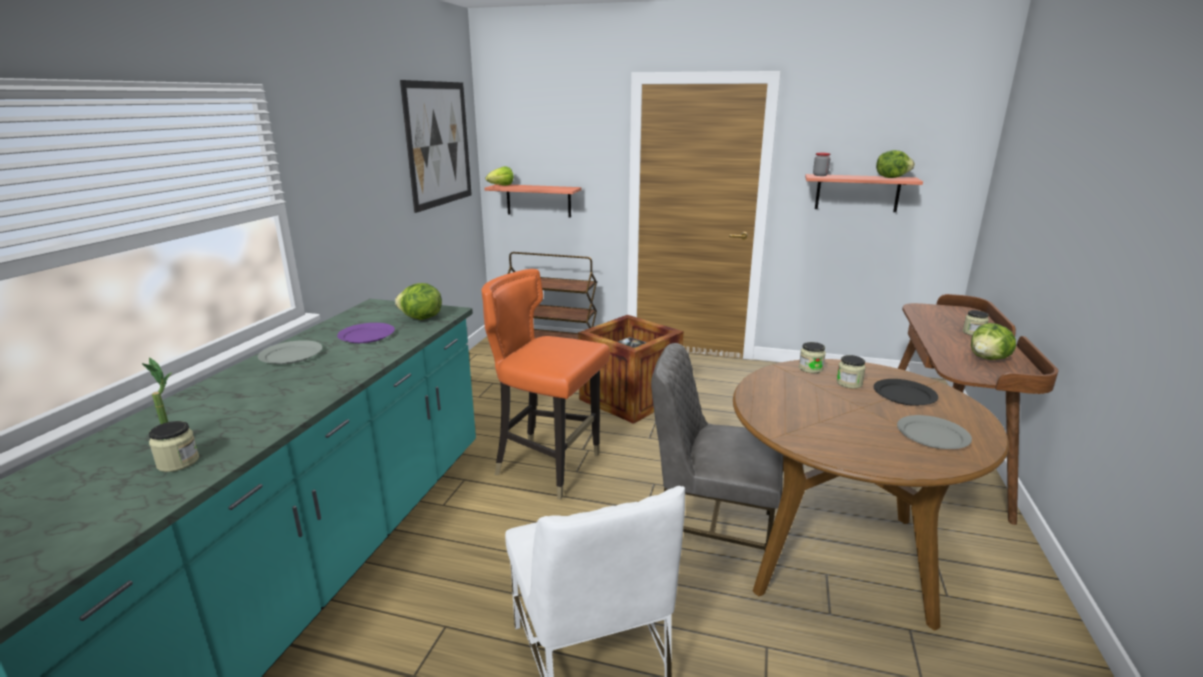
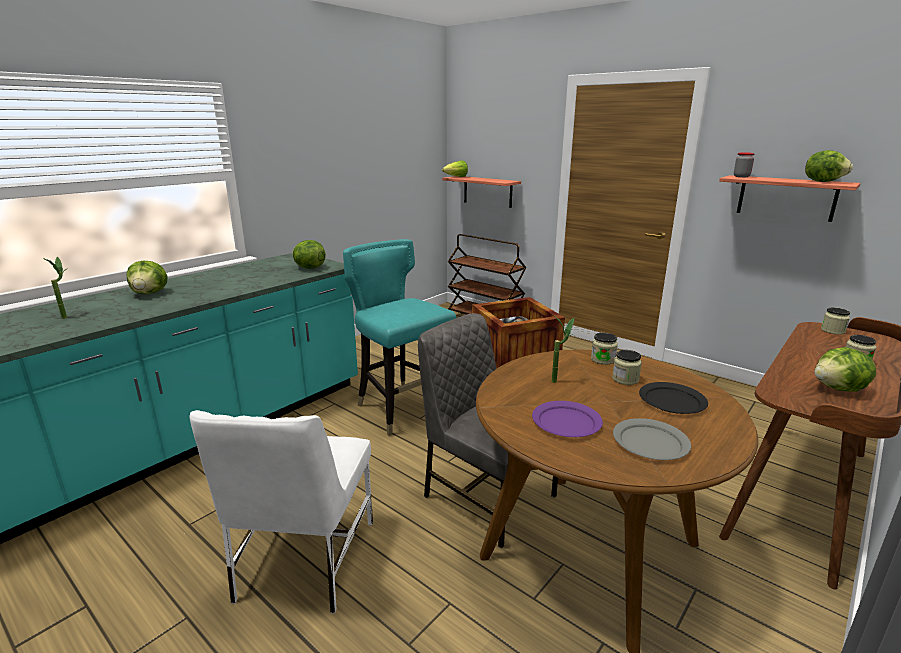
camera: 25 degrees right, 0 degrees up
(178, 462) = (54, 327): jar -> jar (832, 331)
(250, 386) = (150, 293): none -> lettuce
(290, 355) = (198, 279): grey plate -> none
(367, 335) = (259, 274): purple plate -> purple plate (567, 422)
(439, 144) = (400, 138): picture -> none
(549, 467) = (402, 409): orange chair -> turquoise chair
(802, 397) = (559, 381): none -> potted plant

